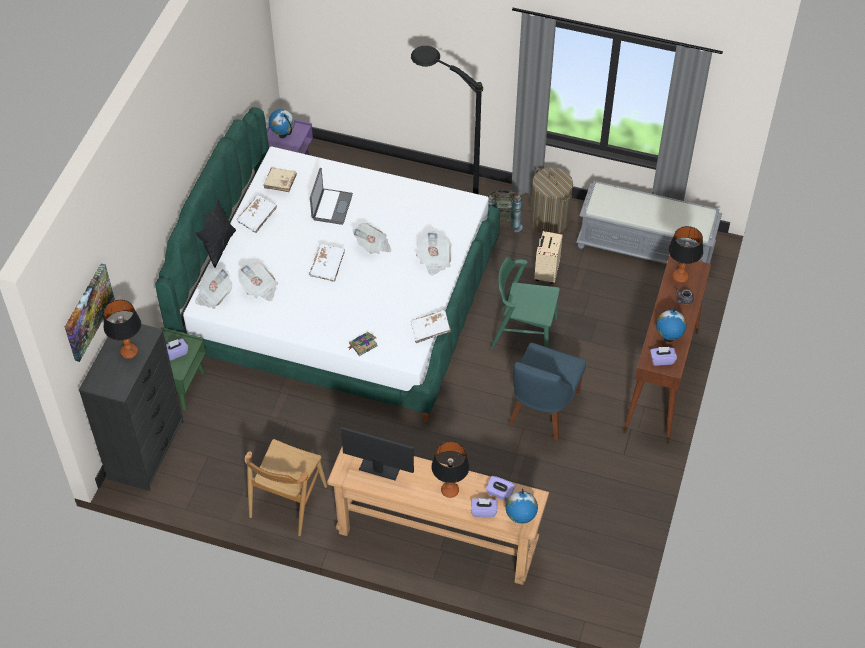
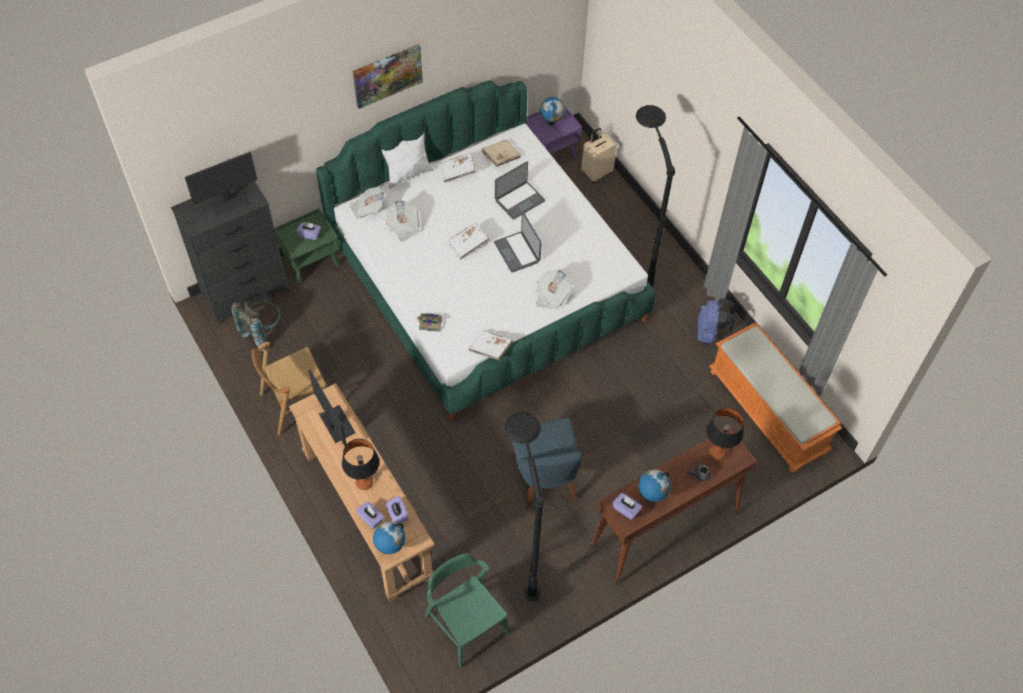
camera: 40 degrees right, 5 degrees up
(88, 311) = (203, 150): picture -> picture (387, 75)
(129, 352) = (230, 204): table lamp -> monitor
(217, 246) = (408, 174): black pillow -> white pillow
(373, 246) = (518, 252): newspaper -> laptop
(502, 220) = (672, 306): grey backpack -> grey backpack (262, 331)
(523, 333) = (594, 408): green chair -> green chair (466, 624)
(542, 410) = (545, 479): blue chair -> blue chair turned 75 degrees counterclockwise
(545, 273) = (662, 373): beige suitcase -> beige suitcase (596, 172)
(549, 220) = (710, 333): laundry basket -> blue backpack
(578, 472) = (521, 550): none -> black floor lamp
(646, 247) = (768, 411): grey bench -> orange bench

